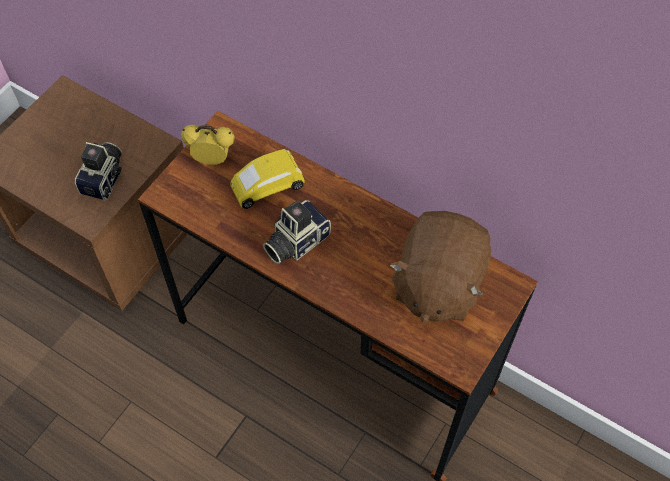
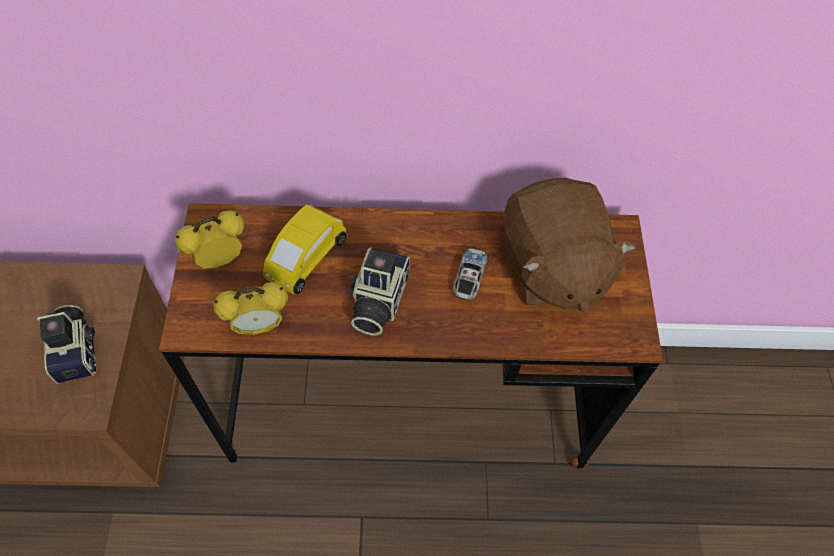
camera: 35 degrees left, 0 degrees up
(207, 217) = (259, 326): none -> alarm clock
(371, 259) = (469, 277): none -> toy car

